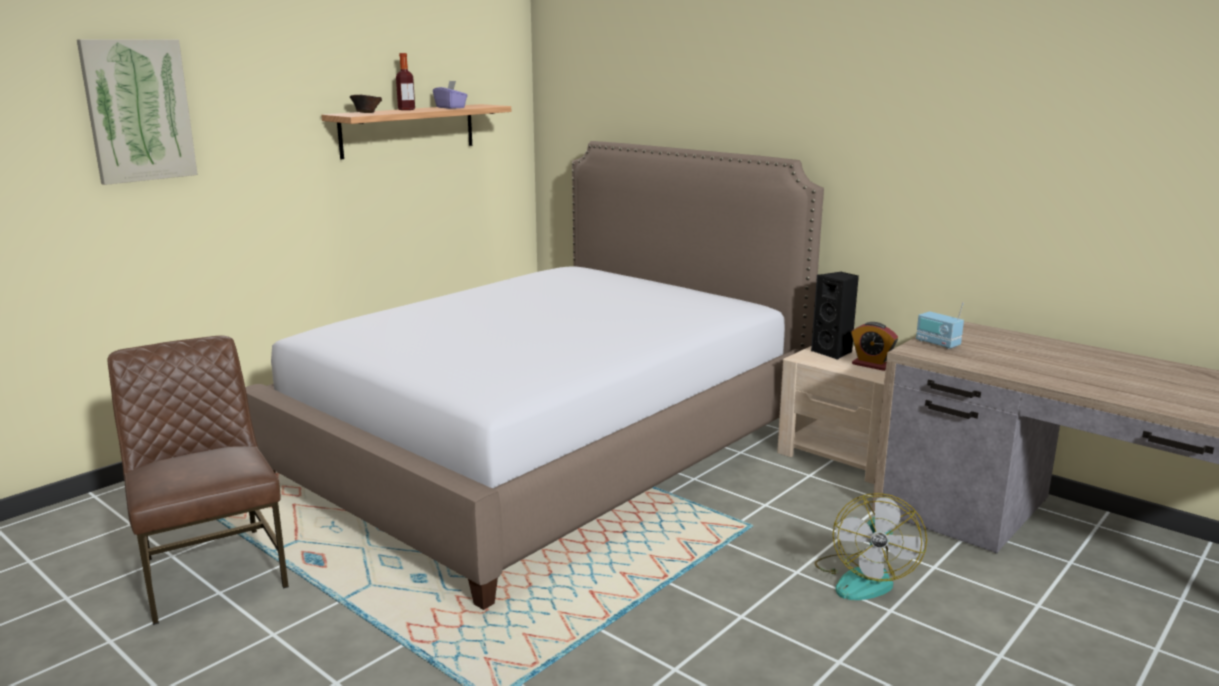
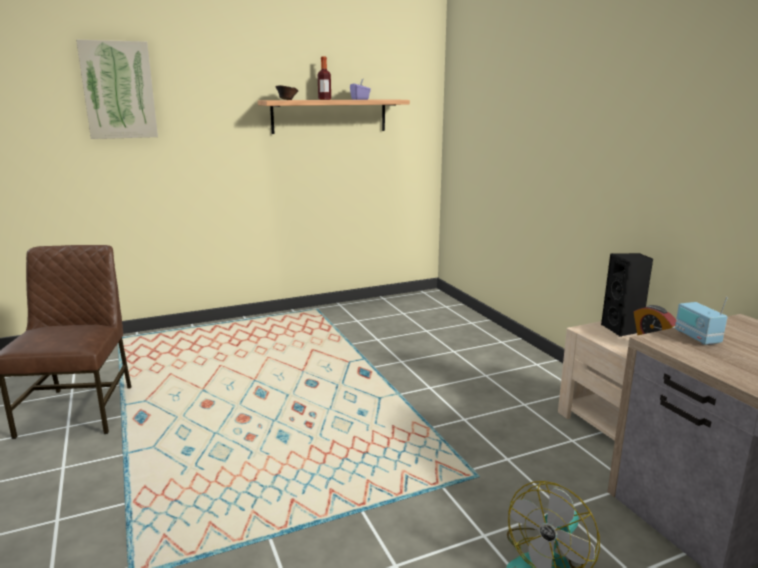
camera: 25 degrees right, 0 degrees up
(548, 451) = (370, 371): bed -> none

